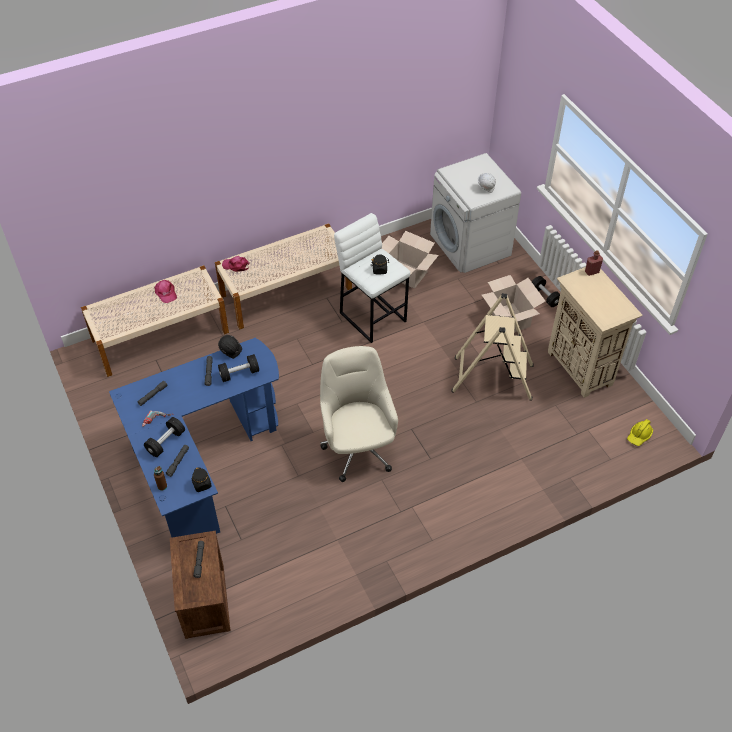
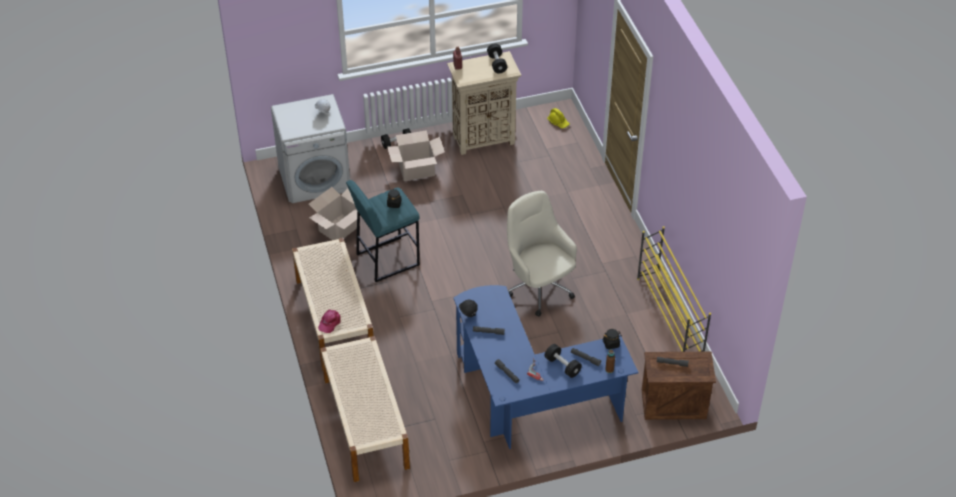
camera: 80 degrees left, 5 degrees down
(165, 293) = (351, 380): pink cap -> none
(239, 373) = (494, 311): black dumbbell -> black dumbbell (497, 64)
(336, 586) = (669, 319): none -> yellow shoe rack
(358, 450) = (538, 289): beige office chair -> beige office chair turned 60 degrees clockwise
(371, 316) = (386, 260): white stool -> turquoise stool
(491, 377) = (479, 193): beige step ladder -> none

